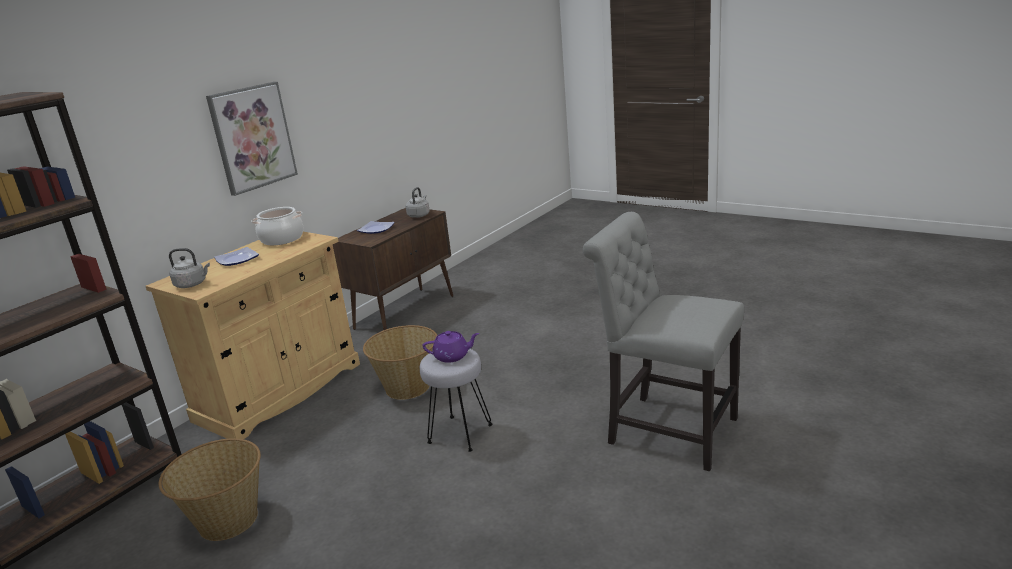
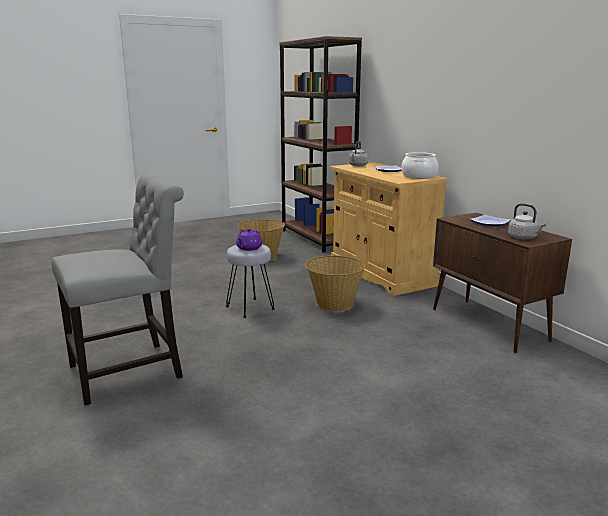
camera: 115 degrees right, 5 degrees down
(252, 137) = (451, 96): picture -> none

